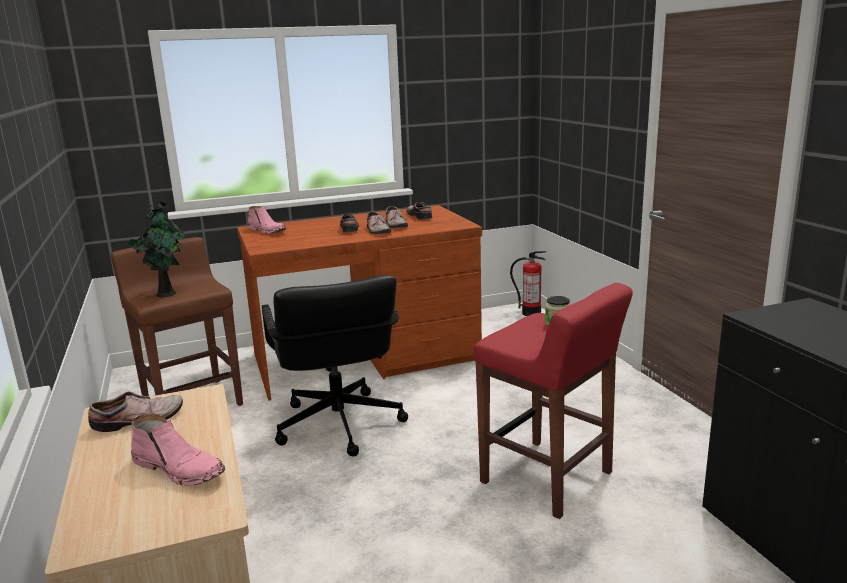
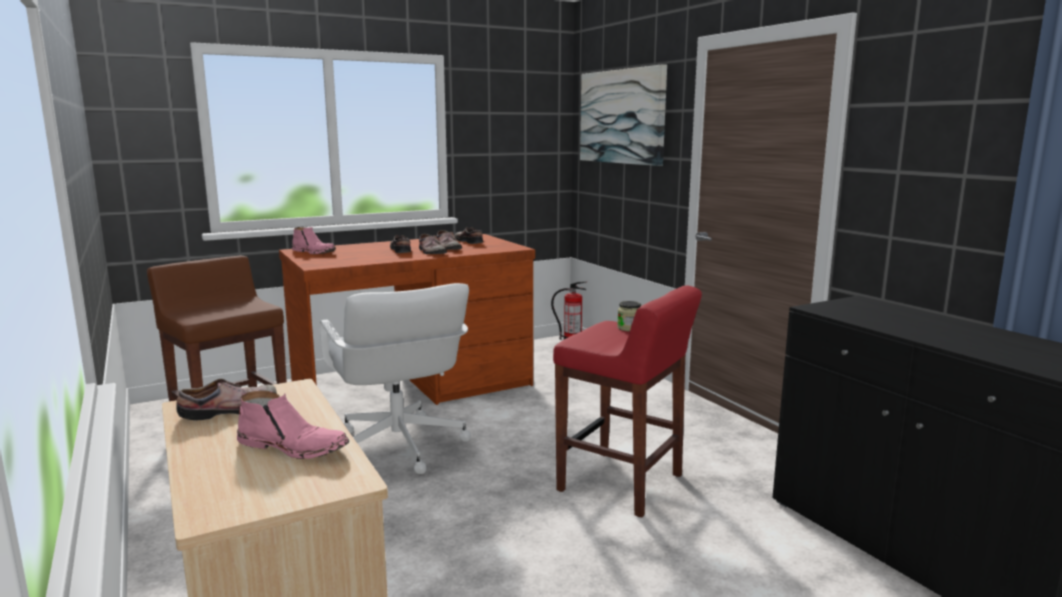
camera: 10 degrees left, 5 degrees down
(166, 293) = (211, 311): potted plant -> none
(338, 425) = (398, 447): black office chair -> white office chair
(580, 82) = (621, 116): none -> picture

